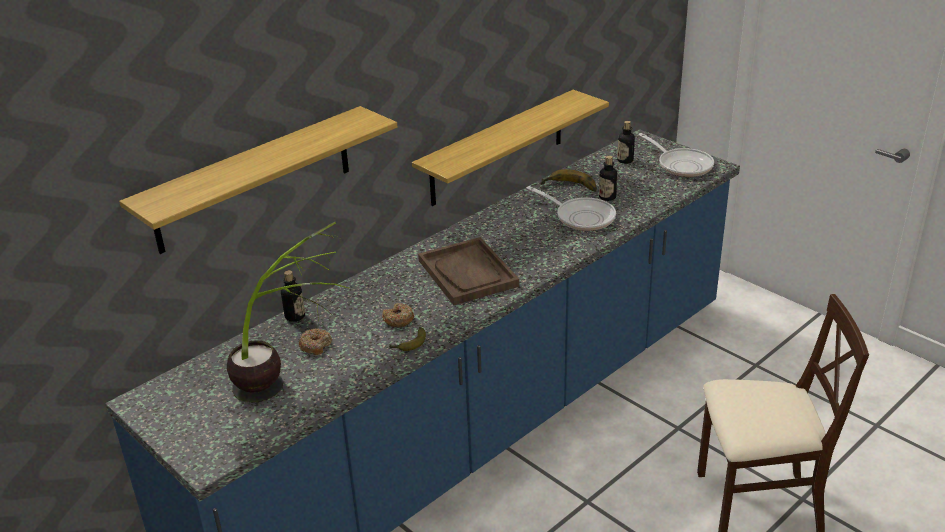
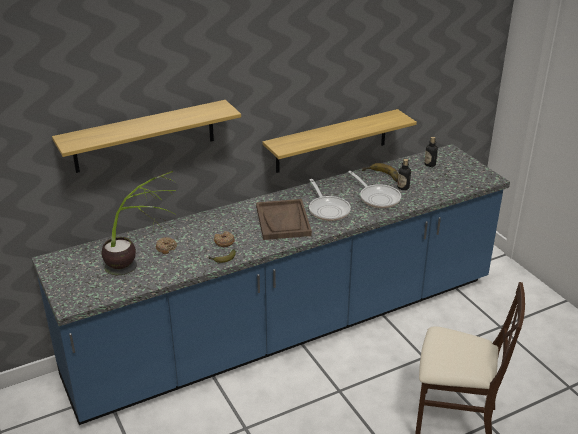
camera: 15 degrees right, 0 degrees up
(295, 316) = (163, 228): bottle -> none
(682, 165) = (468, 174): frying pan -> frying pan (328, 209)

